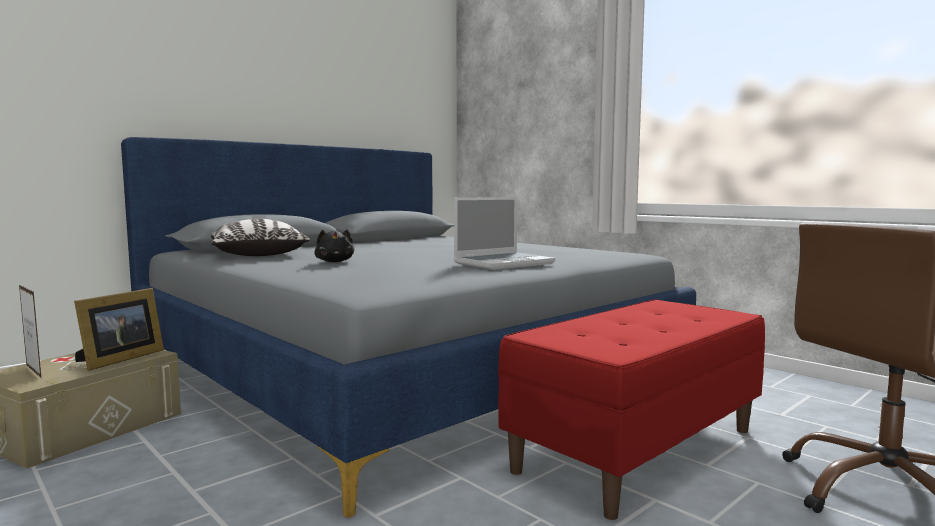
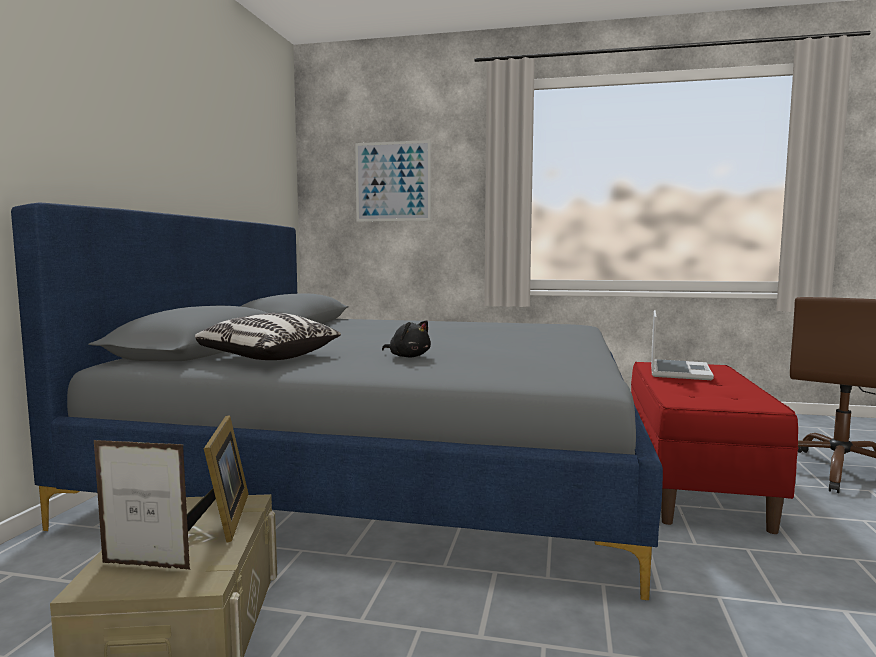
camera: 35 degrees left, 0 degrees up
(504, 263) = (550, 342): laptop -> laptop (678, 371)
(524, 103) = (393, 181): none -> picture

